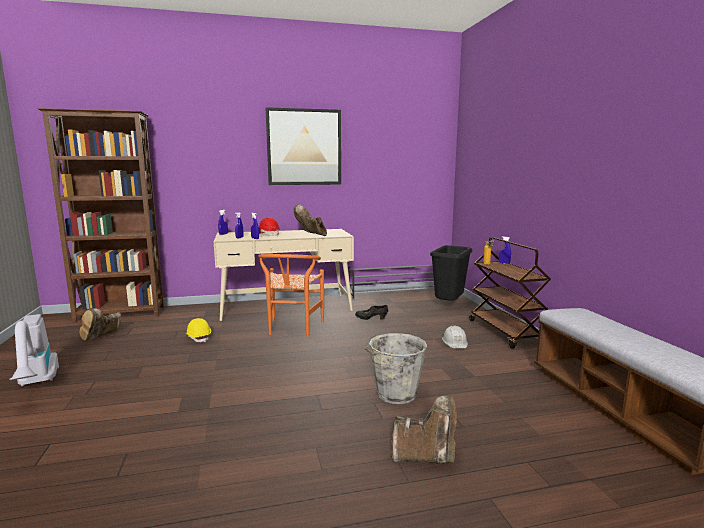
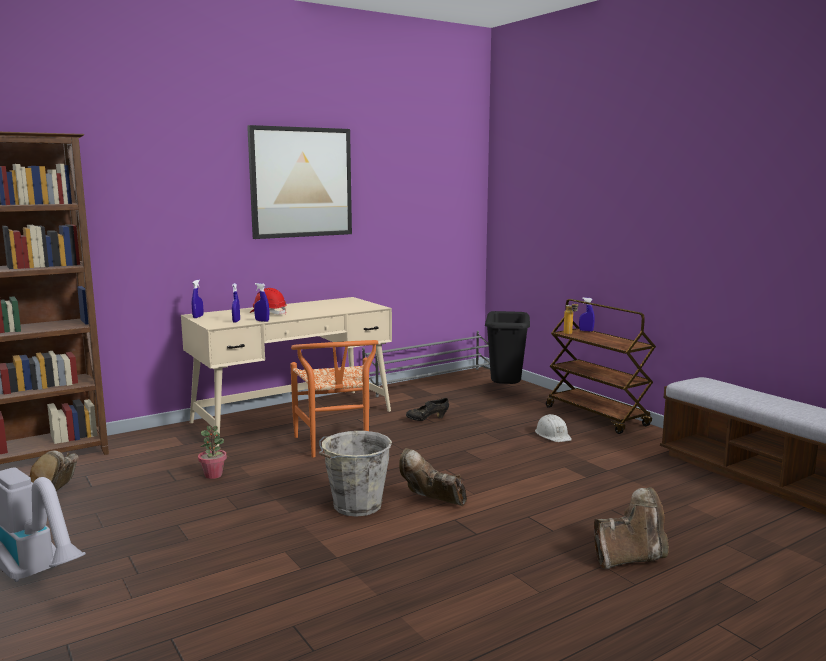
camera: 20 degrees left, 0 degrees up
(198, 338) = (213, 475): yellow hard hat -> potted plant
(311, 235) = (330, 309): brown boot -> brown boot (432, 502)
(395, 394) = (541, 503): grey bucket -> grey bucket (356, 506)

